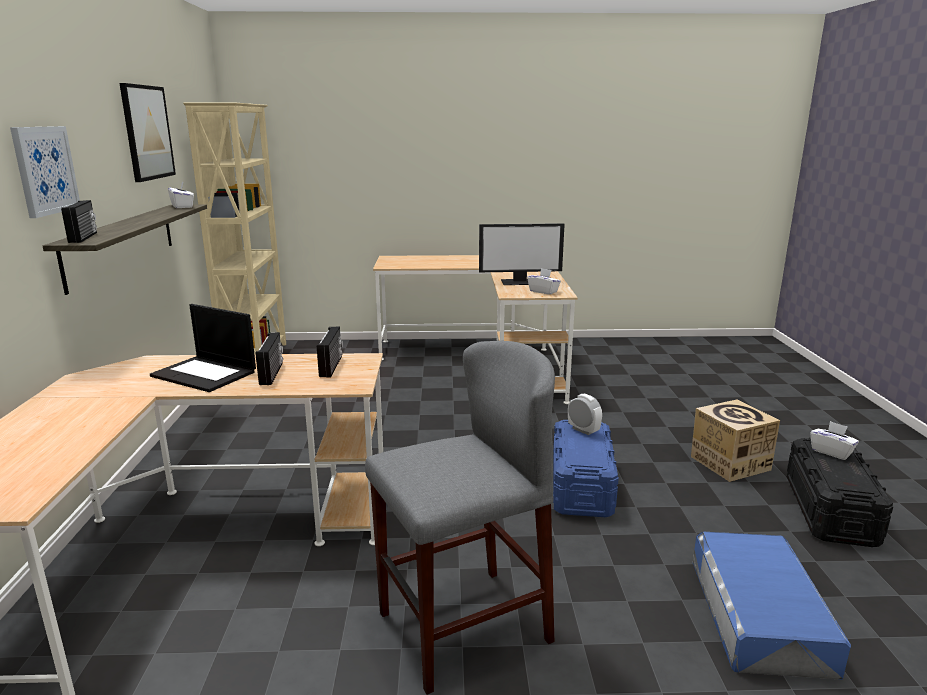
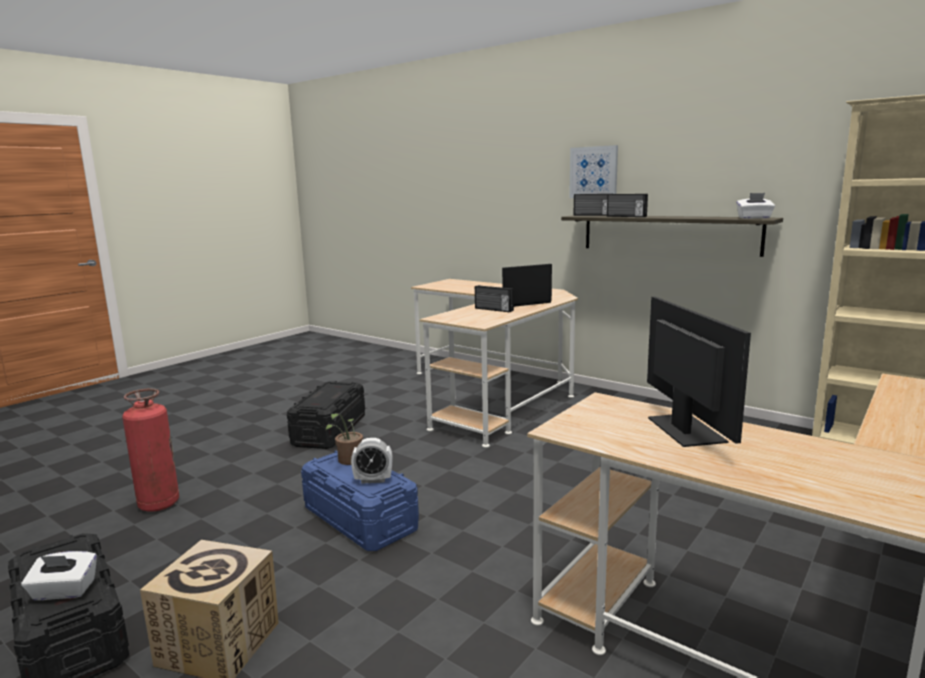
camera: 130 degrees right, 5 degrees down
(147, 132) = (758, 144): picture -> none
(332, 366) = (481, 318): radio -> radio (626, 216)
(463, 626) = (329, 430): grey stool -> black storage box
(520, 282) = (683, 429): monitor -> monitor turned 135 degrees clockwise
(543, 291) = (592, 423): white tissue box -> none
(578, 455) = (348, 461): none -> potted plant
(760, 614) = (159, 504): blue storage box -> fire extinguisher

